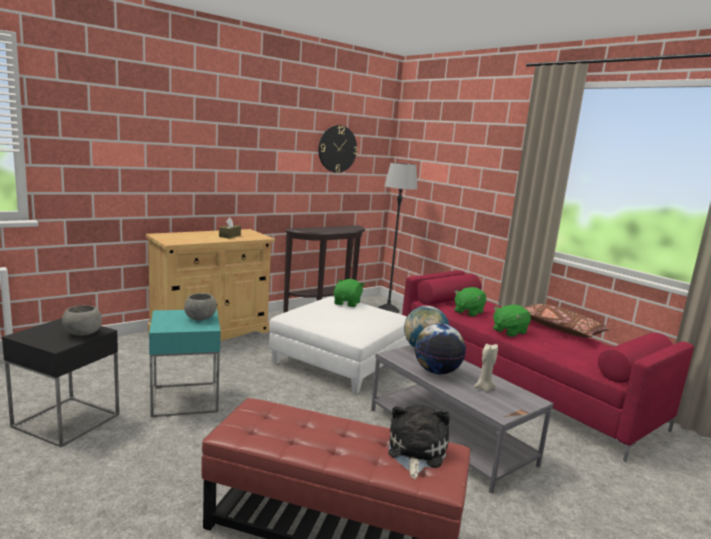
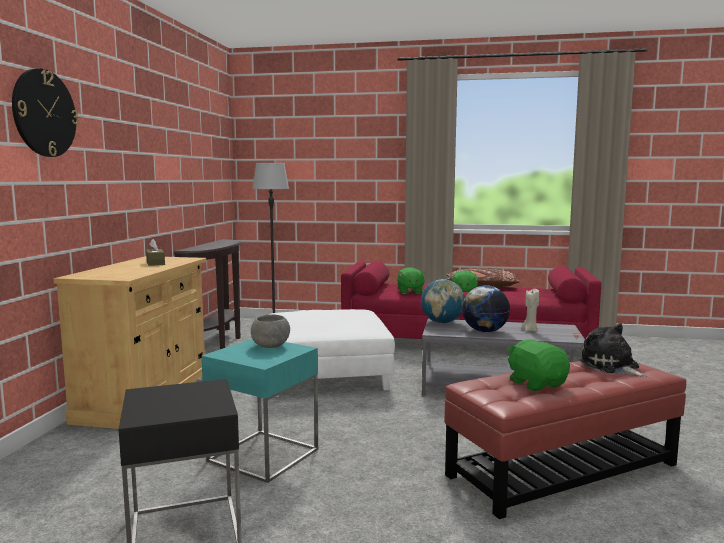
camera: 40 degrees left, 5 degrees down
(82, 334) = (205, 393): grey bowl -> none
(337, 149) = (197, 151): wall clock -> wall clock (44, 113)
(347, 303) = (307, 312): green plush toy -> green plush toy (536, 383)

